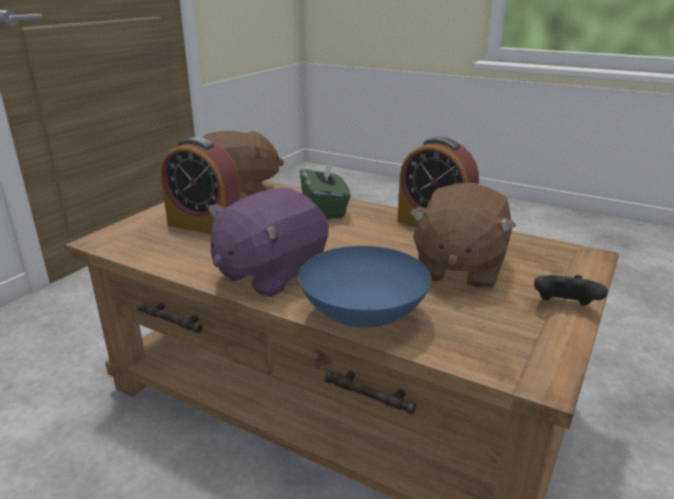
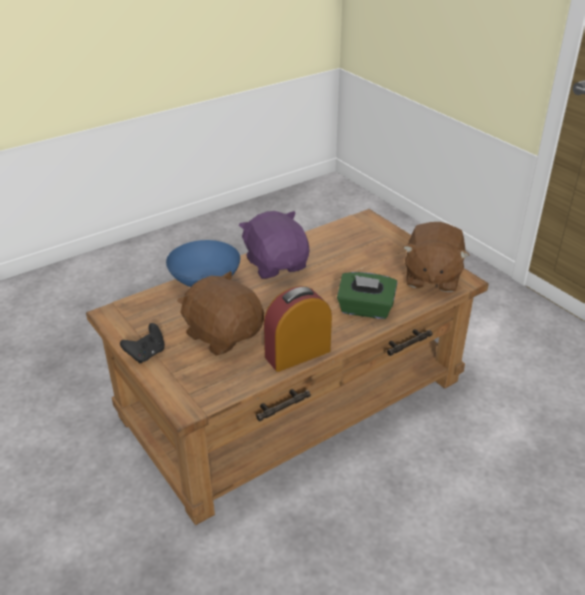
camera: 115 degrees right, 10 degrees up
(205, 225) = (367, 254): alarm clock -> none

